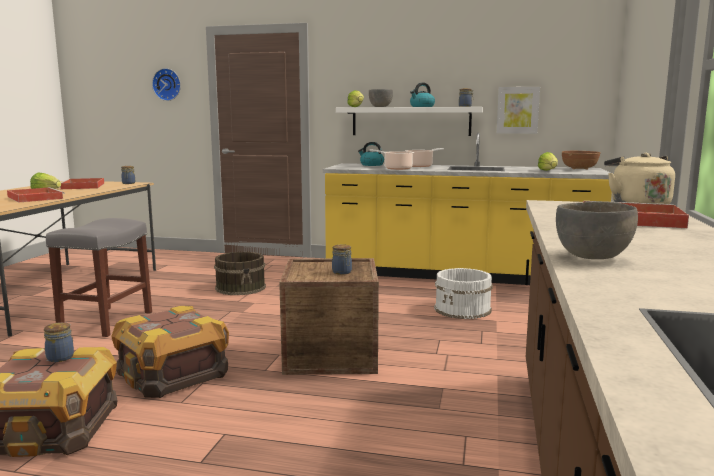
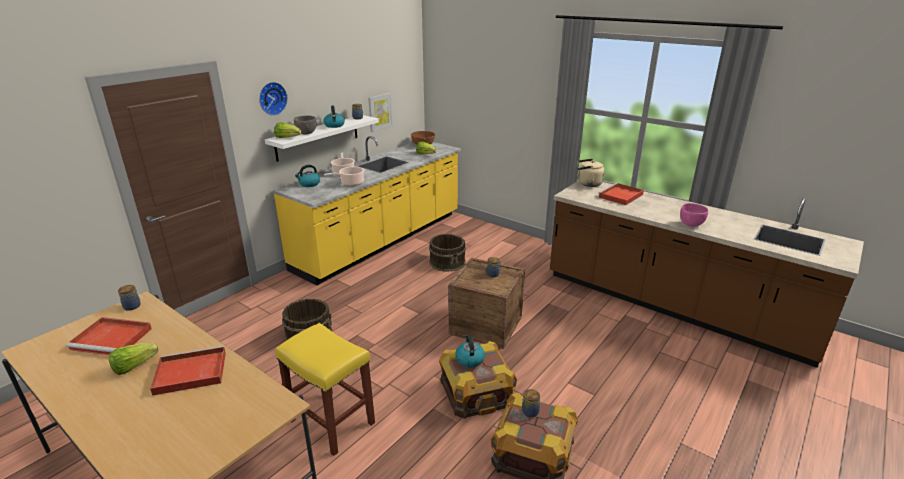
camera: 65 degrees left, 15 degrees up
(106, 322) = (333, 422): grey stool -> yellow stool
(167, 84) = (40, 163): wall clock -> wall clock (271, 98)
(171, 315) = (469, 359): none -> kettle
(463, 309) = (447, 262): white bucket -> brown bucket
(593, 257) = (691, 224): grey bowl -> pink bowl

